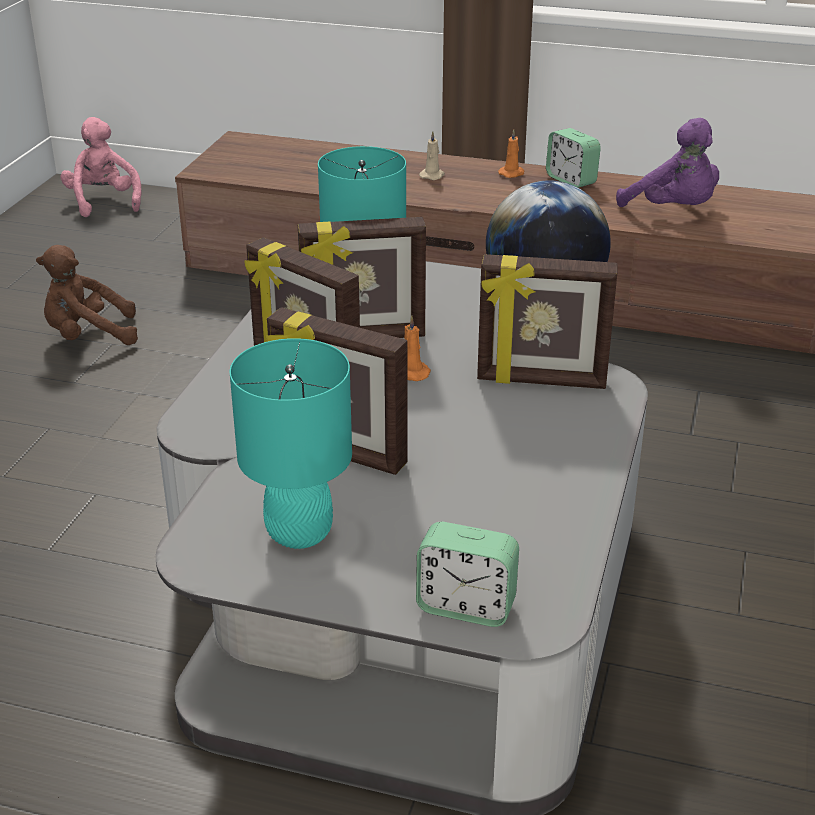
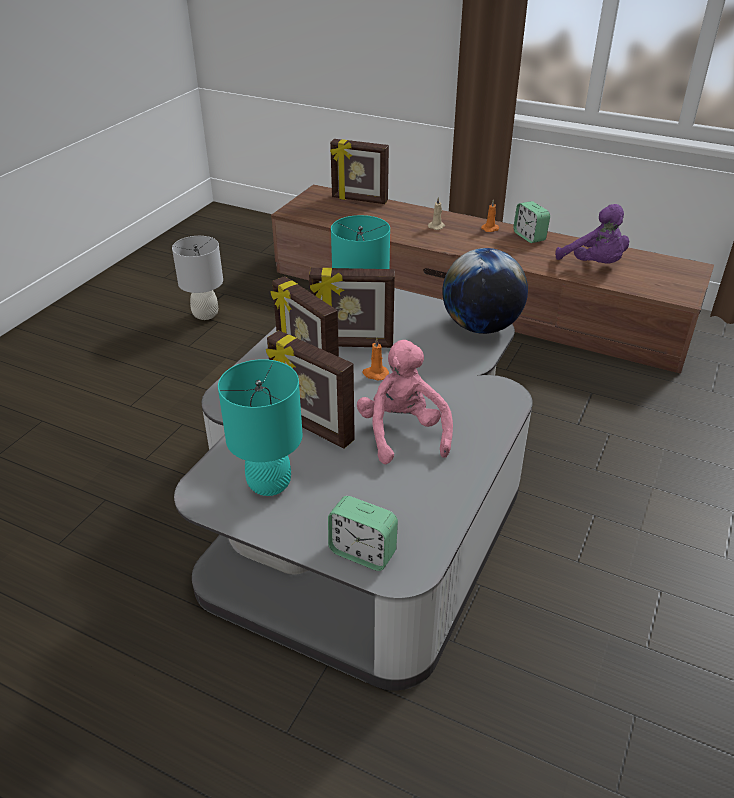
camera: 10 degrees right, 5 degrees up
(88, 336) = (205, 315): brown plush toy -> grey table lamp
(103, 202) = (237, 223): pink plush toy -> pink plush toy (403, 433)
(541, 381) = (461, 389): picture frame -> picture frame (359, 200)

